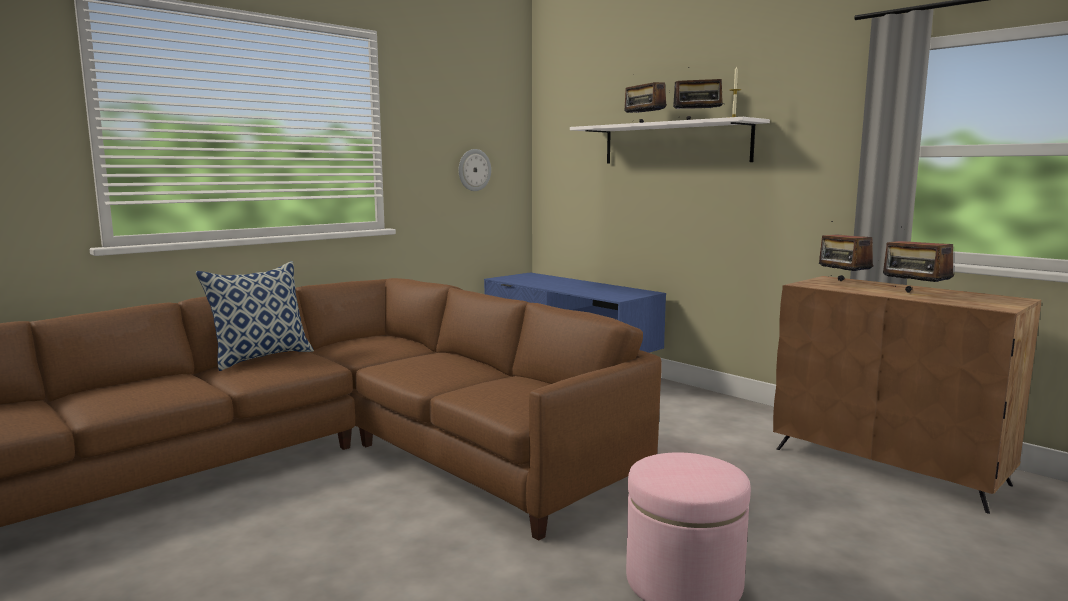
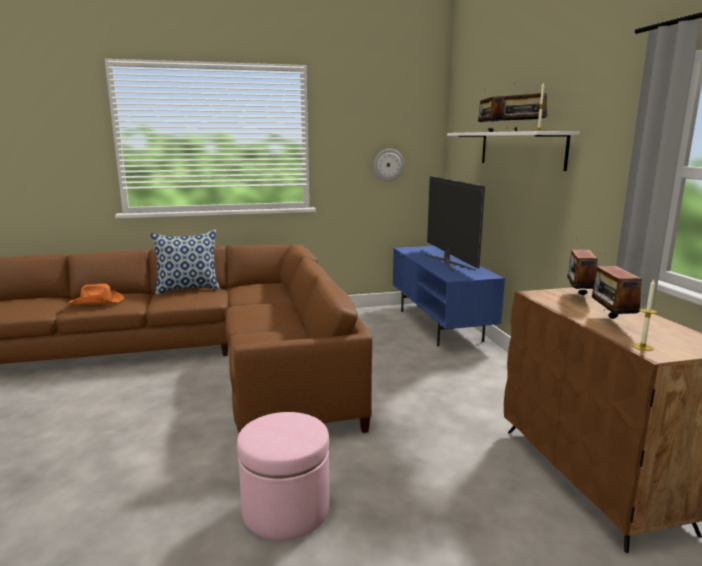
camera: 30 degrees right, 5 degrees up
(131, 393) = (97, 302): none -> orange hat
(579, 285) = (449, 262): none -> television
(980, 305) = (642, 347): none -> candle

